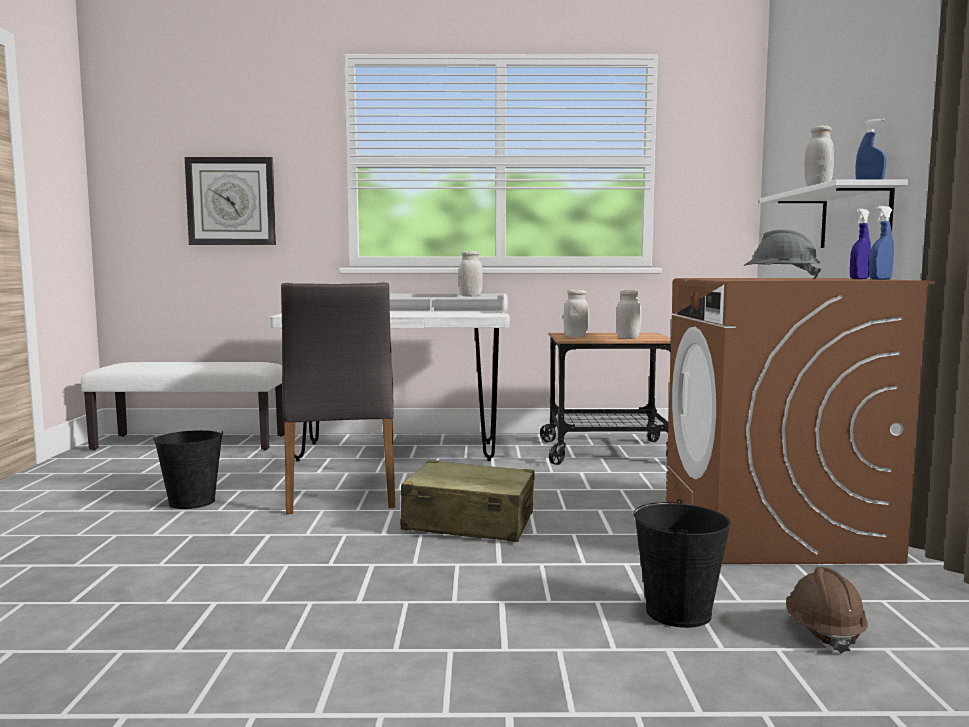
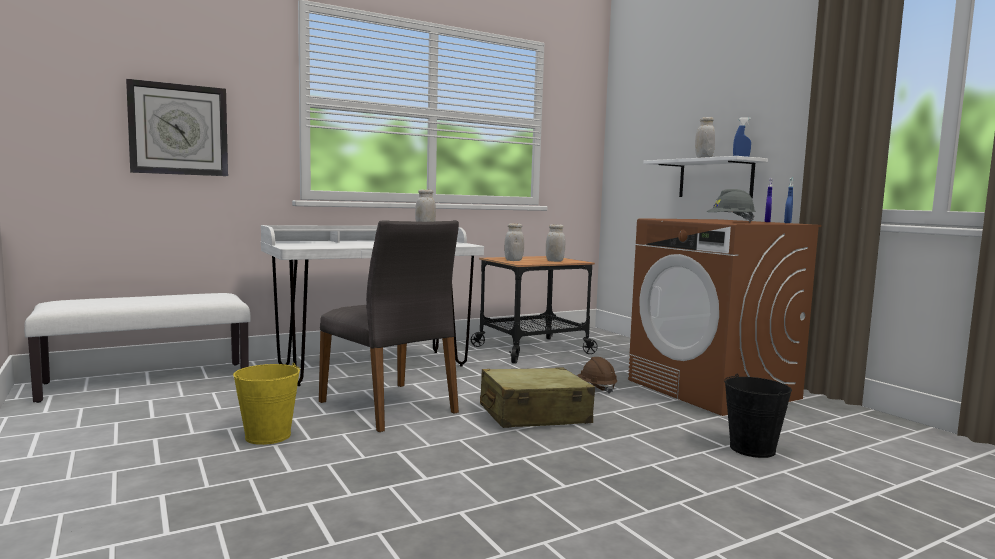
camera: 30 degrees left, 0 degrees up
(192, 502) = (267, 436): black bucket -> yellow bucket
(823, 632) = (830, 444): brown hard hat -> brown hard hat (596, 387)

